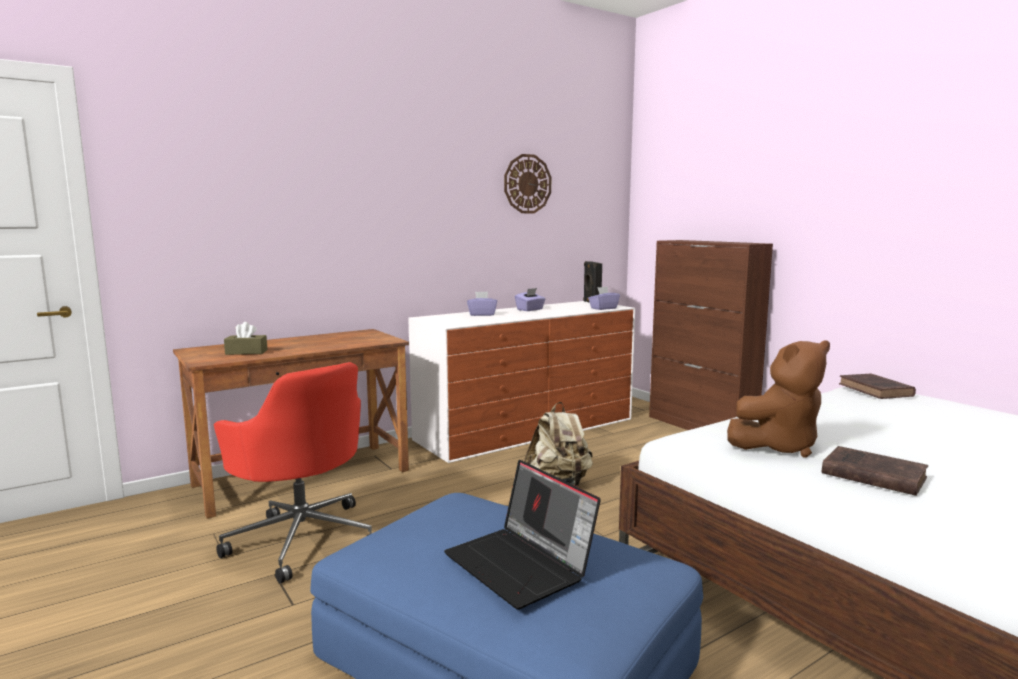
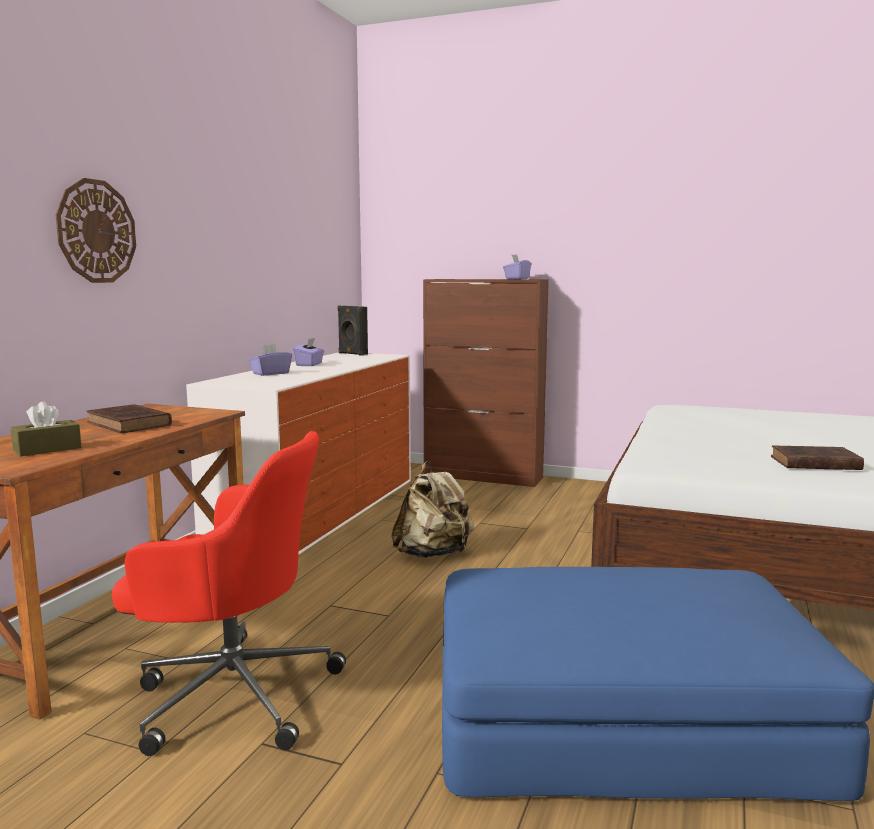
camera: 35 degrees left, 0 degrees up
(521, 565) = (671, 604): laptop -> none
(527, 184) = (282, 210): wall clock -> wall clock (96, 231)
(603, 308) = (382, 357): purple tissue box -> purple tissue box (516, 279)
(778, 446) = (719, 456): brown plush toy -> none
(876, 390) = (688, 407): brown book -> brown book (130, 424)

